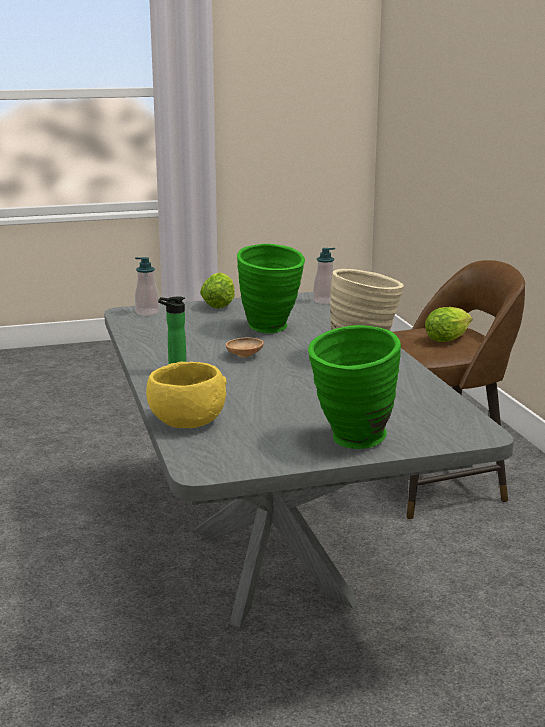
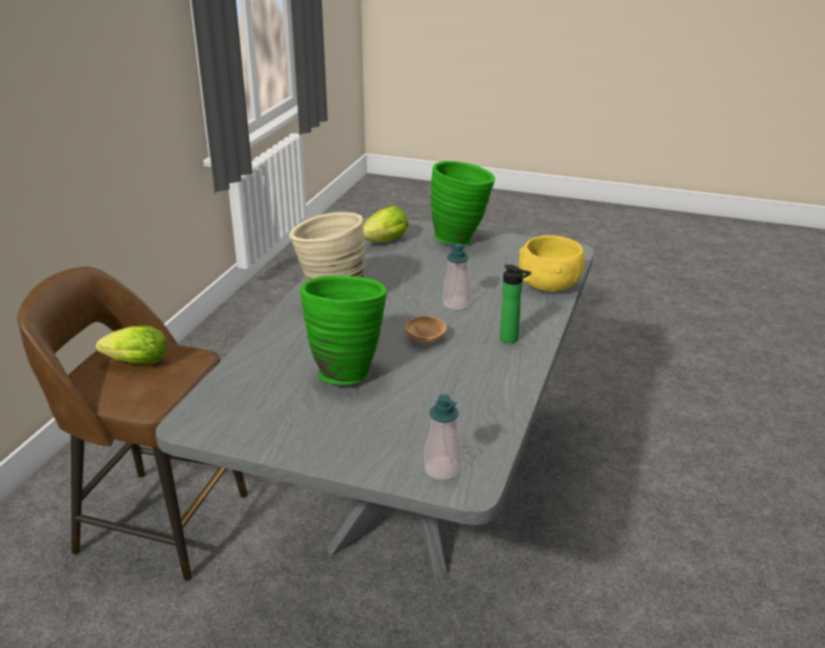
camera: 145 degrees left, 10 degrees up
(220, 304) = (328, 453): lettuce -> lettuce (382, 242)
(324, 301) = (200, 407): soap dispenser -> soap dispenser (456, 304)

